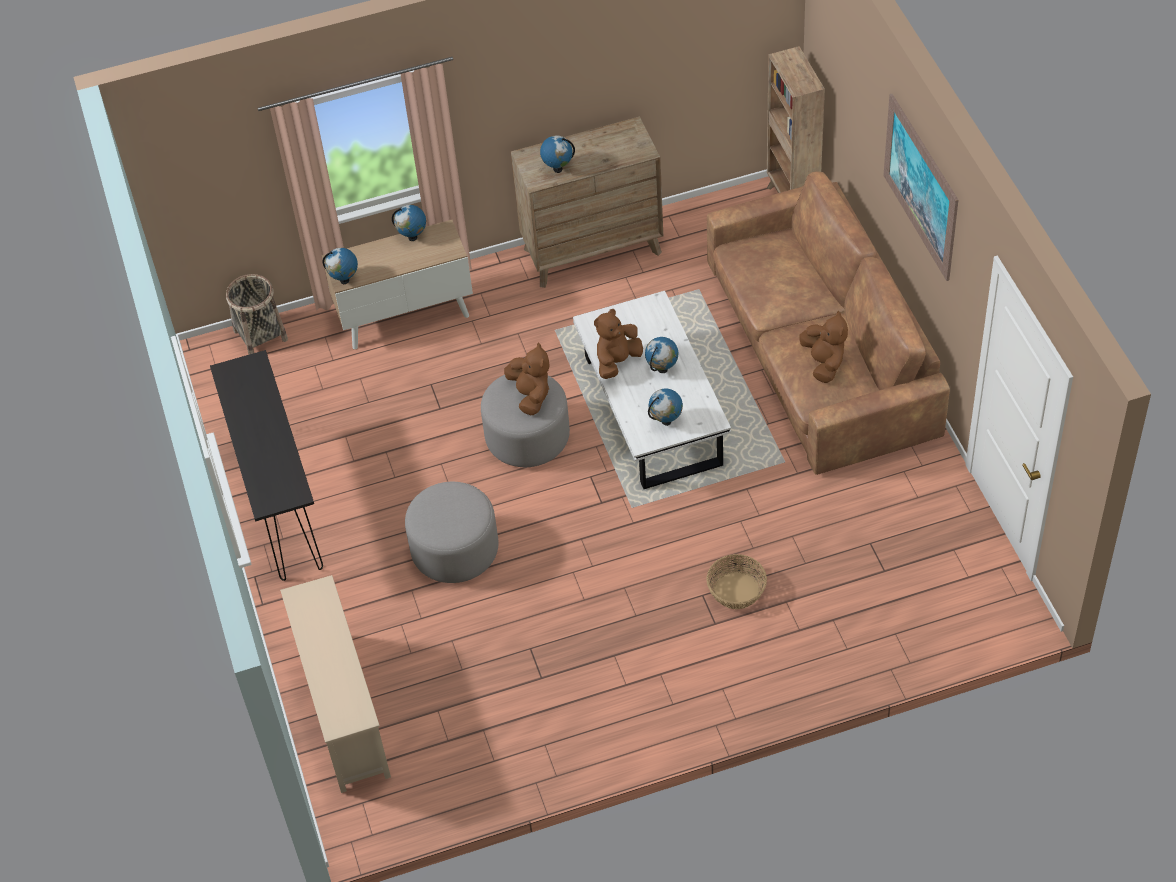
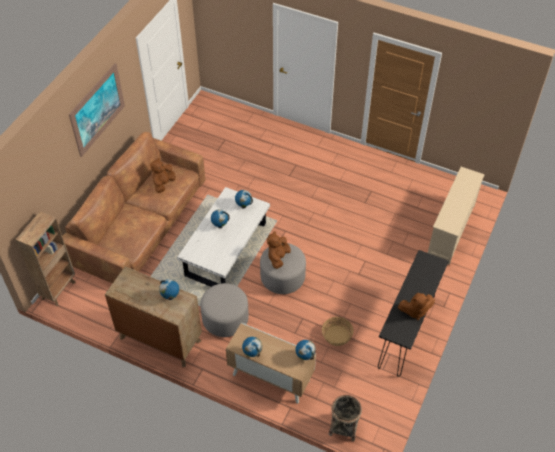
camera: 140 degrees left, 0 degrees up
(455, 550) = (356, 256): grey ottoman -> grey ottoman (225, 319)
(617, 361) = (231, 242): brown plush toy -> brown plush toy (415, 311)
(736, 590) = (277, 169): basket -> basket (336, 336)

